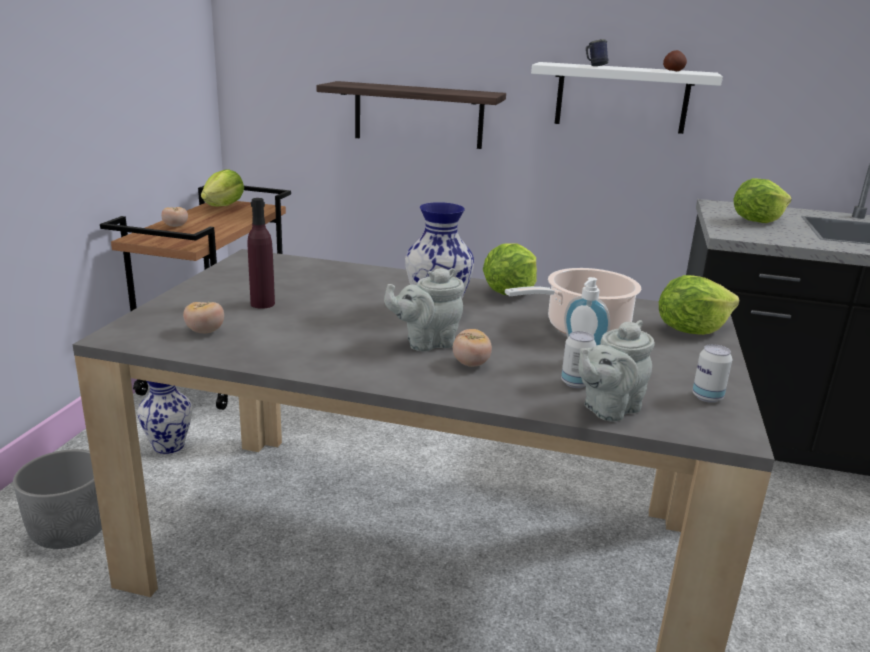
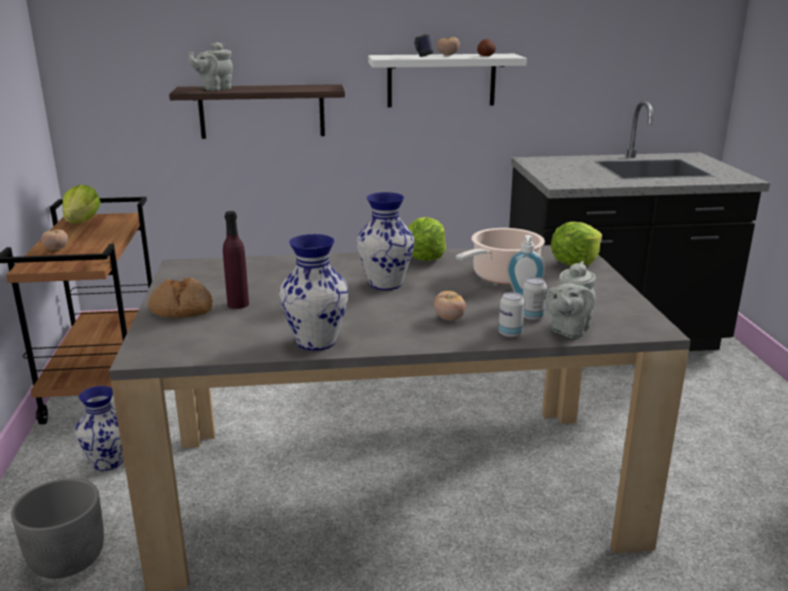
camera: 20 degrees left, 0 degrees up
(203, 299) = (181, 310): none -> bread
(205, 331) = (216, 336): tomato -> tomato (448, 55)
(296, 359) = (315, 342): none -> vase
(426, 343) = (402, 309): grey teapot -> grey teapot (215, 89)
(707, 397) = (622, 308): can -> can (510, 334)
(756, 221) = (568, 170): lettuce -> none

